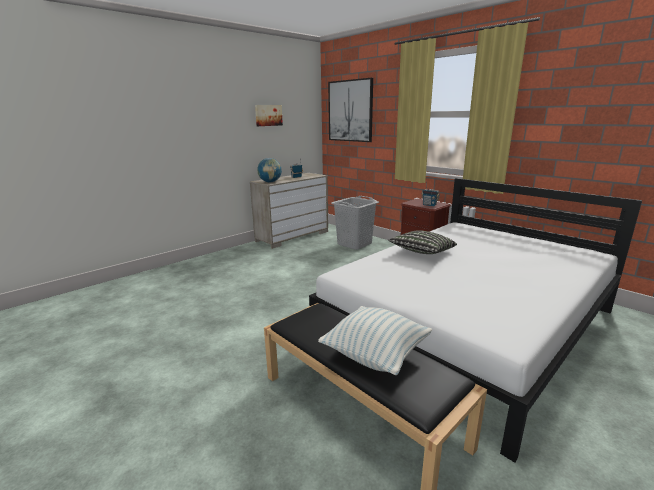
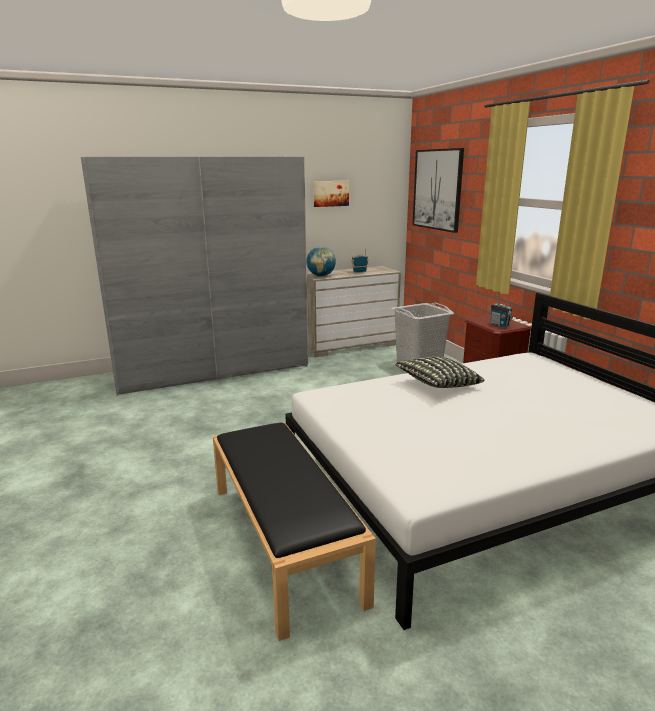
camera: 20 degrees right, 0 degrees up
(190, 270) = (212, 369): none -> grey wardrobe
(375, 355) = (286, 481): pillow -> none

